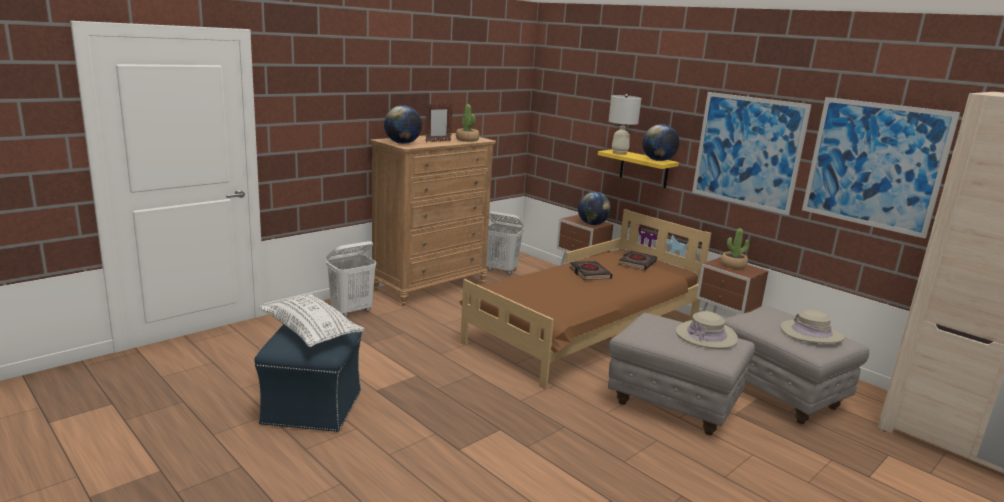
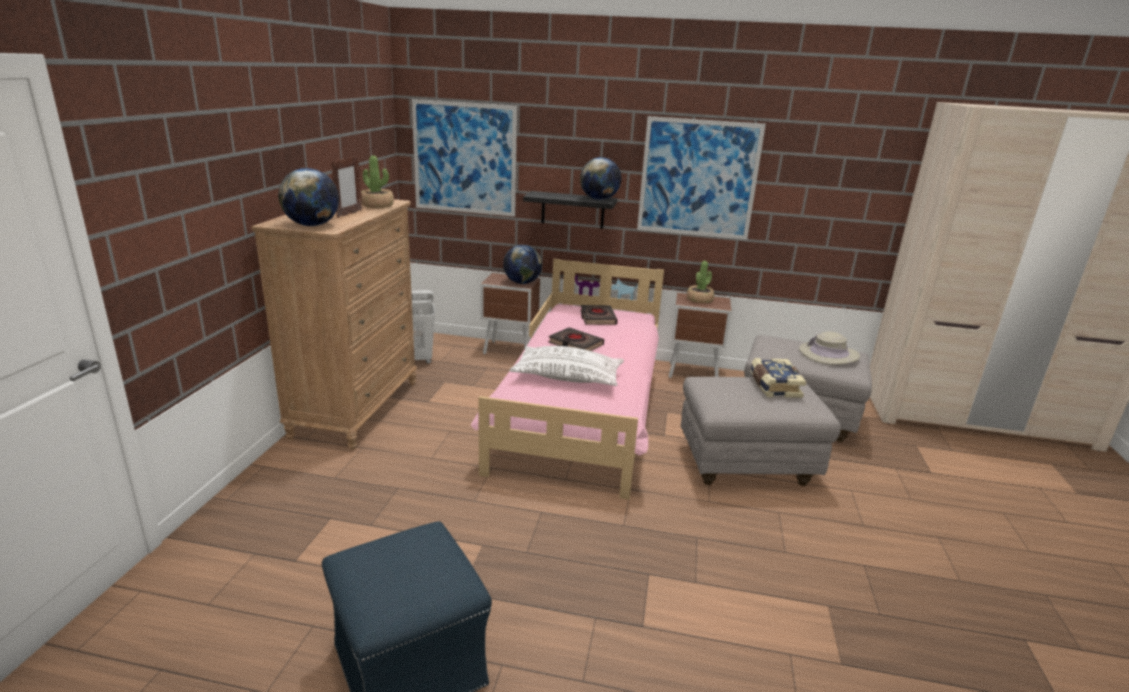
camera: 35 degrees left, 5 degrees up
(310, 331) = (393, 561): white pillow -> white pillow (567, 378)
(352, 311) = (293, 483): white laundry basket -> none
(586, 331) = (582, 409): brown bed -> pink bed
(619, 153) = (548, 196): white table lamp -> none
(644, 168) = (572, 210): yellow shelf -> black shelf
(706, 336) = (773, 386): beige hat -> book
(874, 165) = (830, 180): picture -> picture (464, 158)

